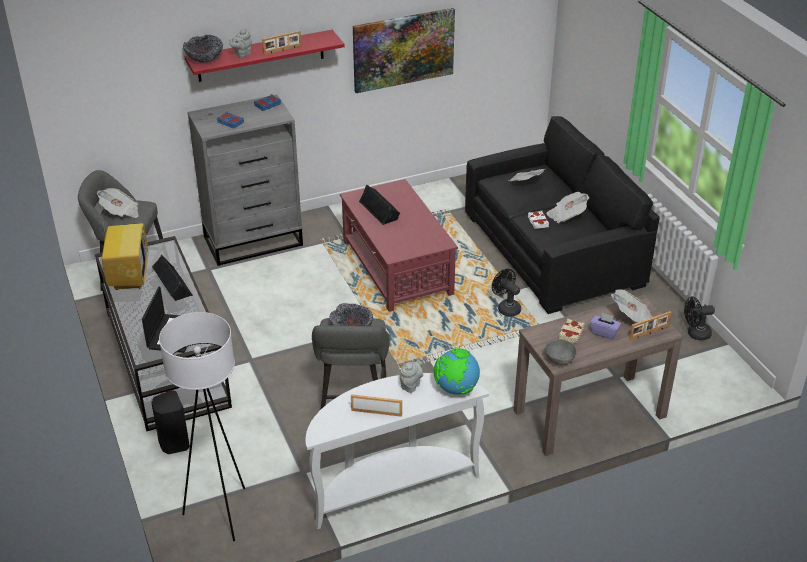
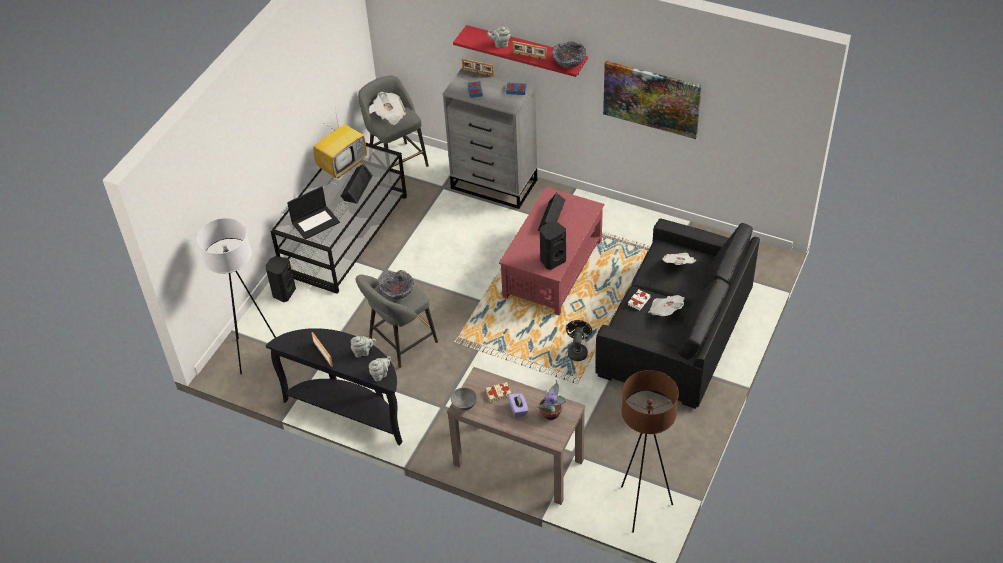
camera: 50 degrees right, 10 degrees up
(205, 60) = (472, 36): bowl -> bowl (569, 64)
(391, 486) = (350, 410): white console table -> black console table
(428, 236) = (552, 260): none -> black speaker
(456, 389) = (380, 374): globe -> grey teapot
(632, 317) = (551, 414): newspaper -> potted plant
(649, 333) = (544, 432): picture frame -> picture frame (478, 73)
(695, 334) = (672, 469): black fan -> none
(717, 373) = (641, 507): none -> brown floor lamp

